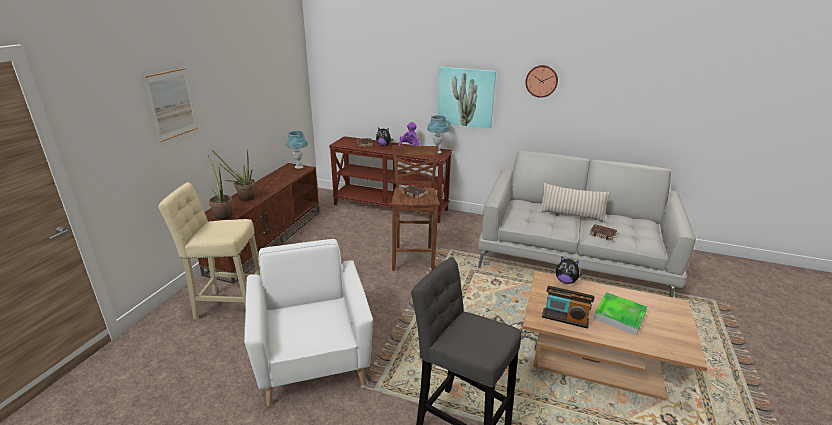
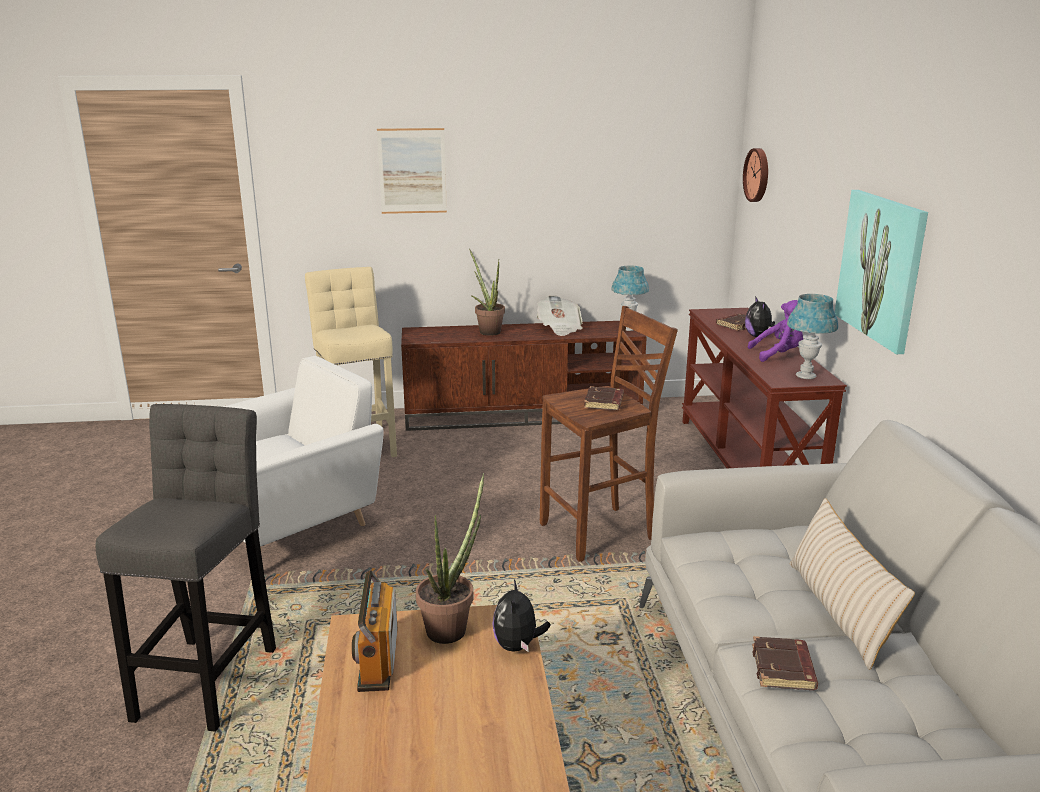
camera: 65 degrees right, 5 degrees down
(222, 214) = (432, 335): potted plant -> potted plant (452, 626)
(271, 180) = (559, 328): none -> newspaper
(541, 81) = (996, 253): wall clock -> wall clock (758, 175)
(619, 315) = (430, 735): tray -> none

